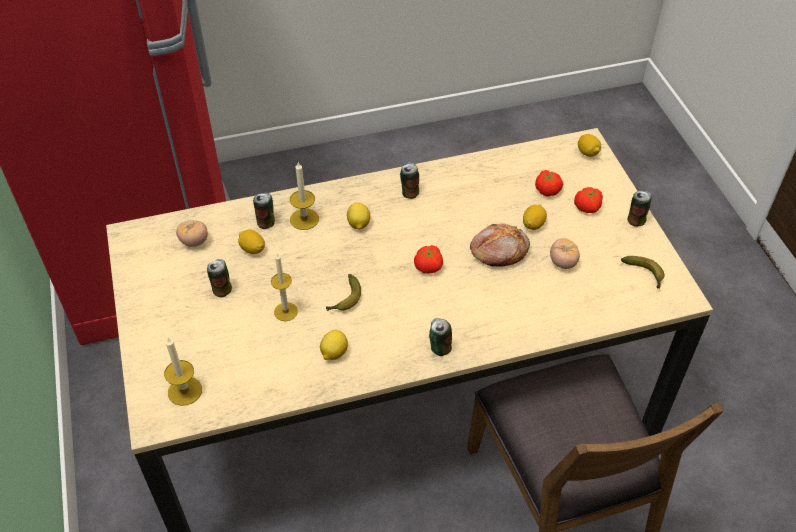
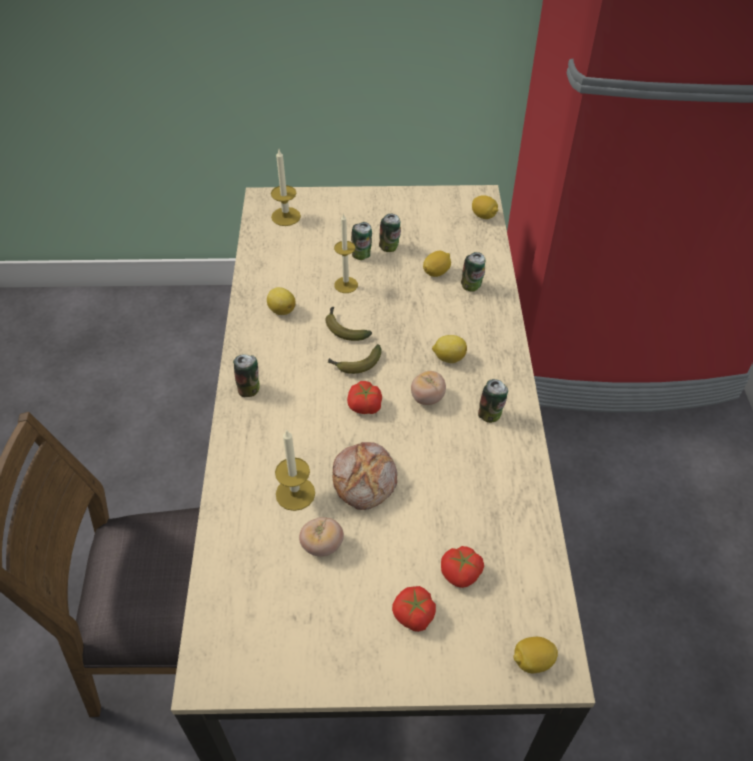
camera: 105 degrees right, 0 degrees up
(194, 241) = (459, 235): tomato -> tomato (427, 398)
(304, 219) = (469, 315): candle -> candle (295, 493)
(533, 224) = (399, 533): lemon -> lemon (484, 216)
(636, 220) = (368, 674): can -> can (362, 255)
(645, 274) = (264, 642): banana -> banana (355, 364)

